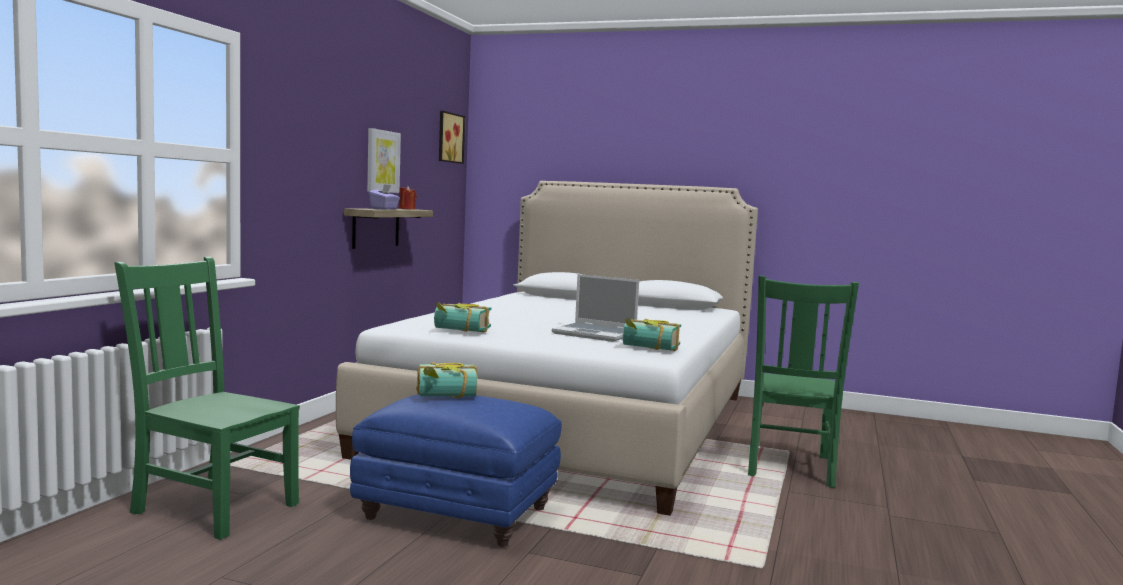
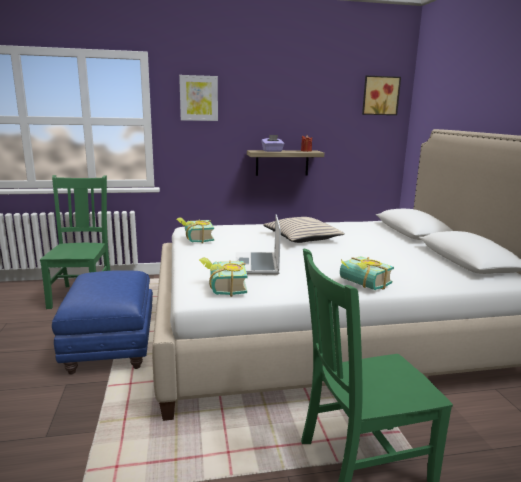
camera: 60 degrees right, 10 degrees up
(382, 161) = (289, 118): picture -> picture (198, 98)
(447, 397) = (110, 276): book -> book (361, 284)
(528, 313) = (302, 237): none -> beige pillow

